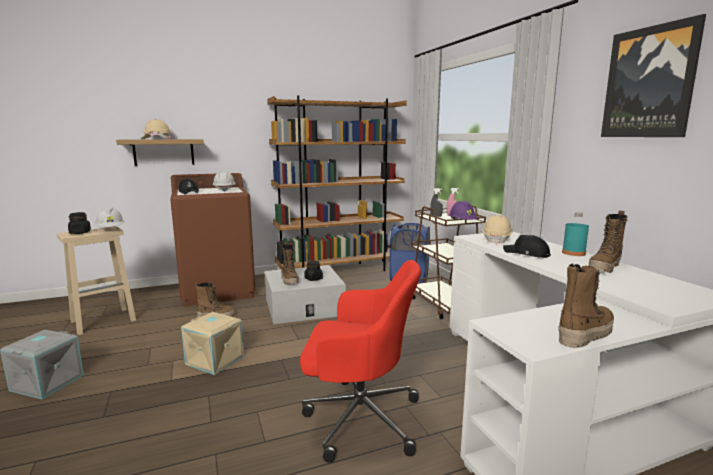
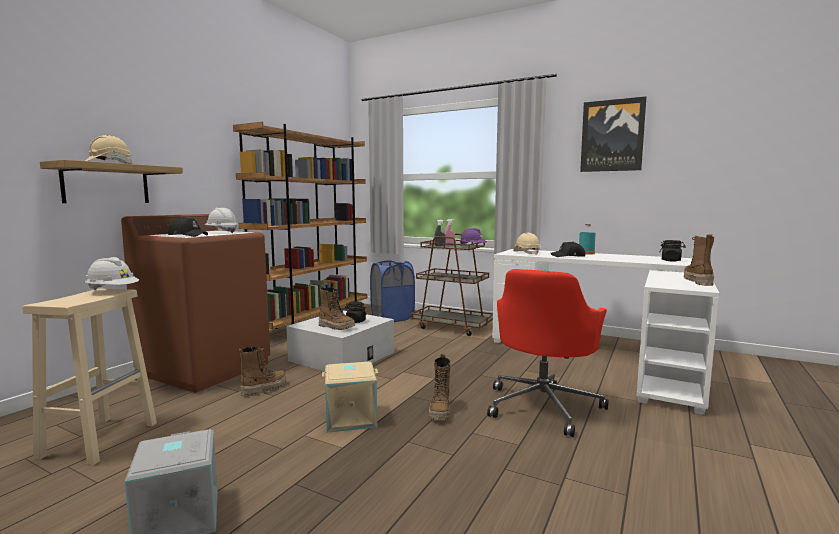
camera: 40 degrees left, 5 degrees down
(80, 232) = (71, 299): black jar -> black jar (671, 260)
(358, 417) = (543, 405): red office chair -> red office chair turned 150 degrees clockwise
(605, 268) = (623, 256): boot -> boot (440, 412)

